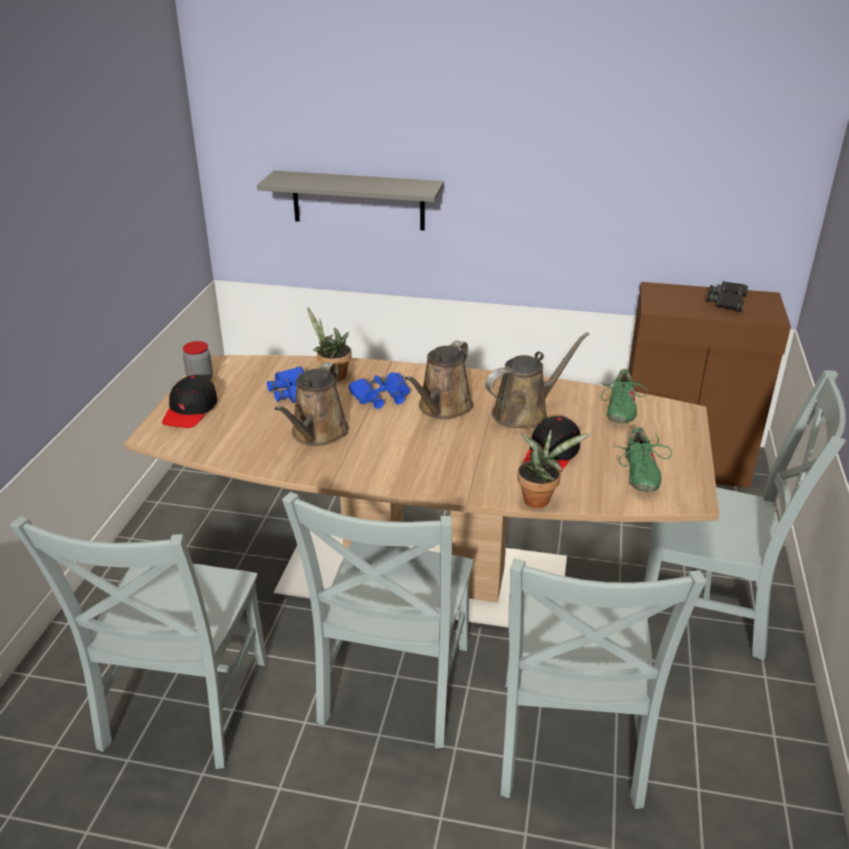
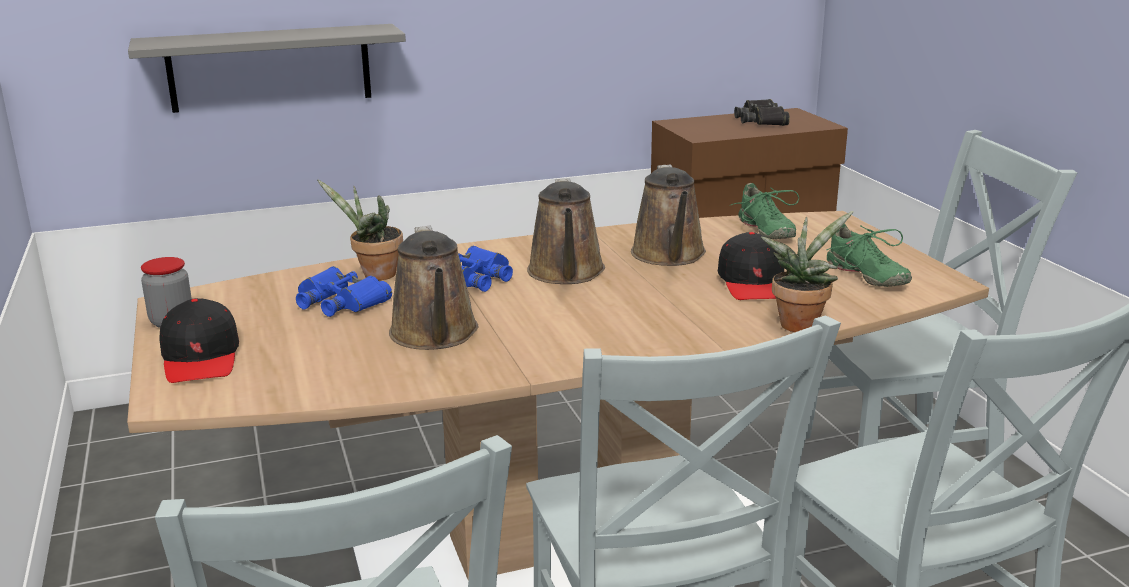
camera: 30 degrees left, 10 degrees down
(525, 412) = (669, 255): brown watering can -> brown watering can turned 150 degrees clockwise

